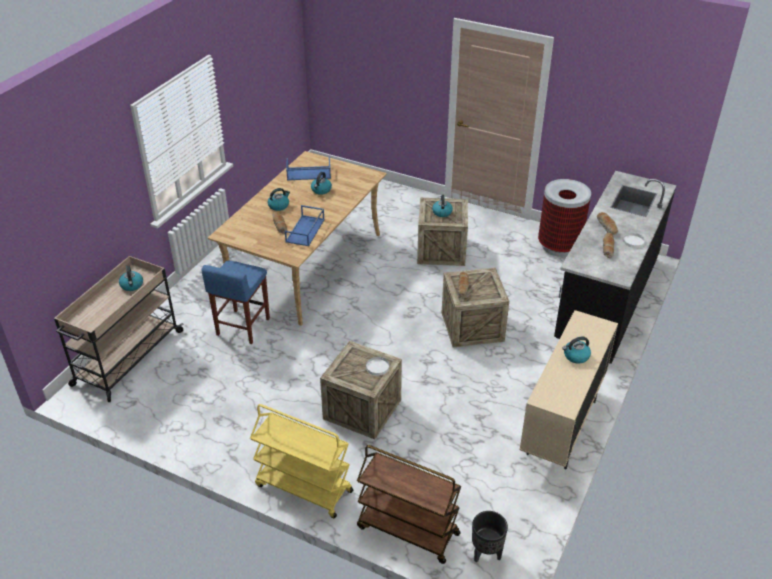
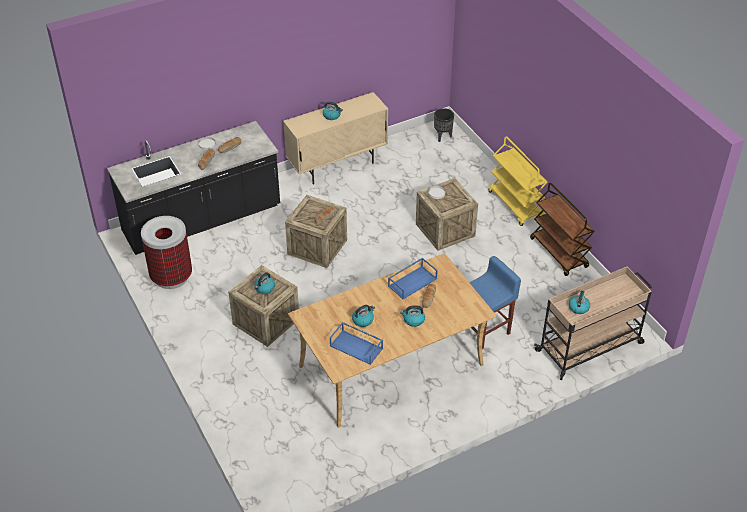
camera: 145 degrees left, 5 degrees up
(407, 531) = (474, 162): brown cart -> brown cart (559, 253)

